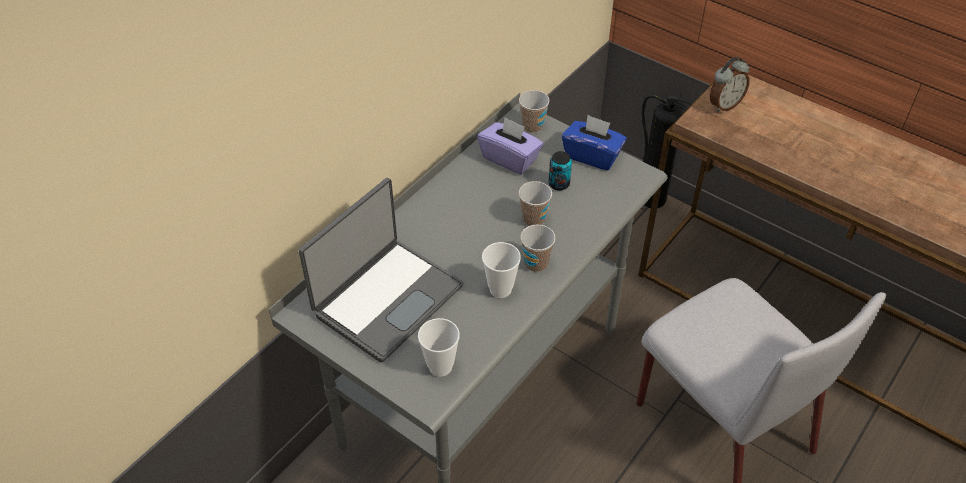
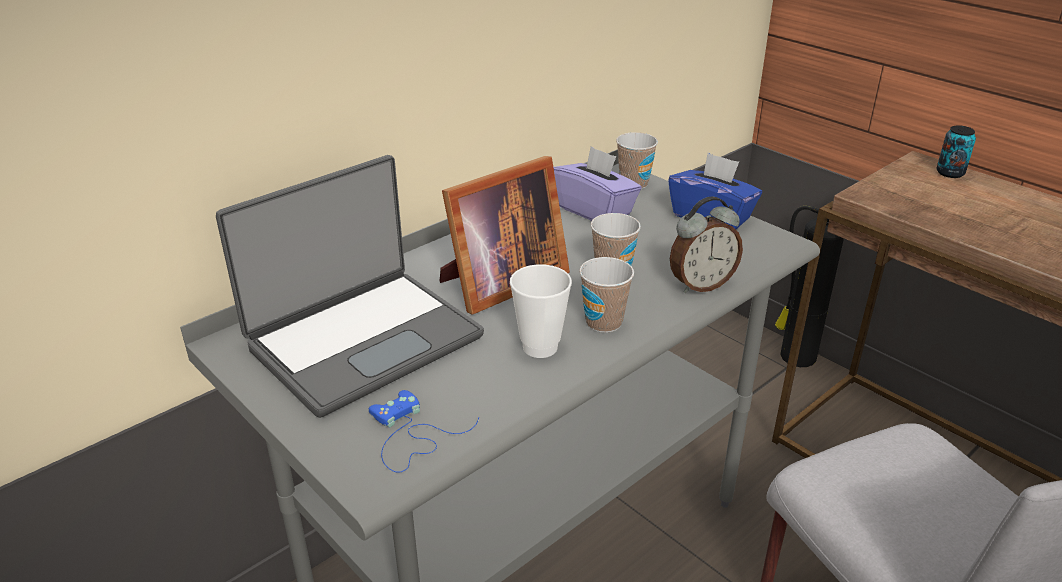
camera: 10 degrees right, 15 degrees down
(440, 366) = (411, 435): cup -> blue game controller
(460, 238) = (499, 283): none -> picture frame
(559, 184) = (658, 241): can -> can (950, 173)
(724, 105) = (906, 183): alarm clock -> alarm clock (700, 284)

